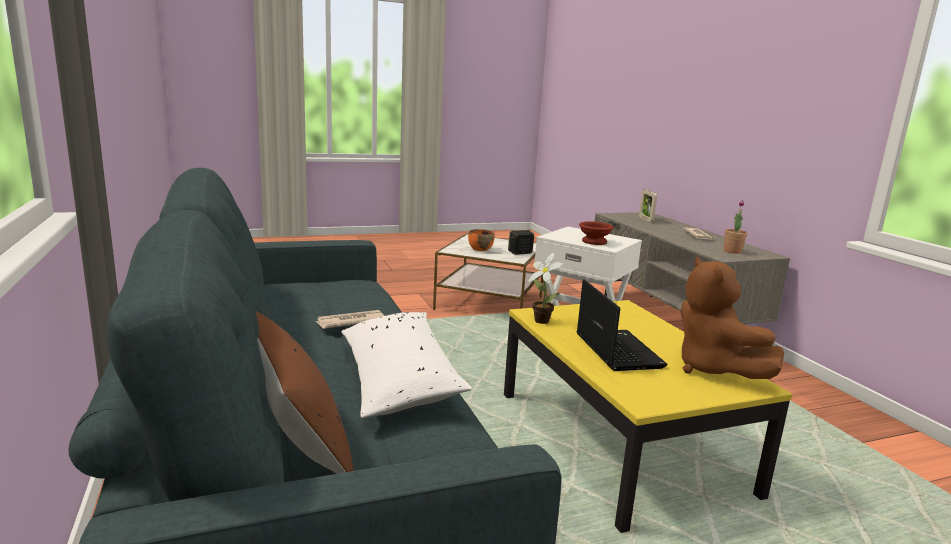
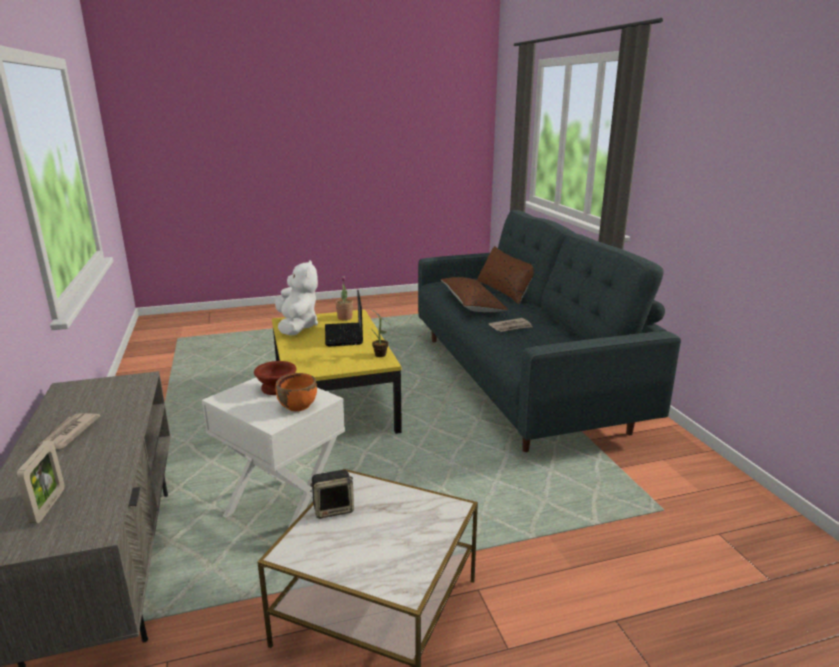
camera: 175 degrees left, 5 degrees up
(398, 378) = (472, 304): white pillow -> brown pillow
(480, 249) = (400, 519): orange bowl -> orange bowl (298, 405)
(713, 369) = (297, 327): brown plush toy -> white plush toy
(732, 251) = (103, 391): potted plant -> potted plant (345, 318)

